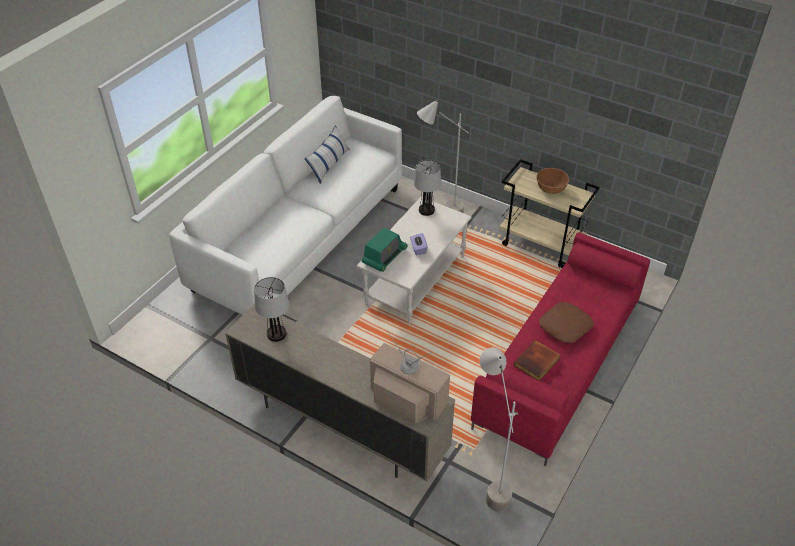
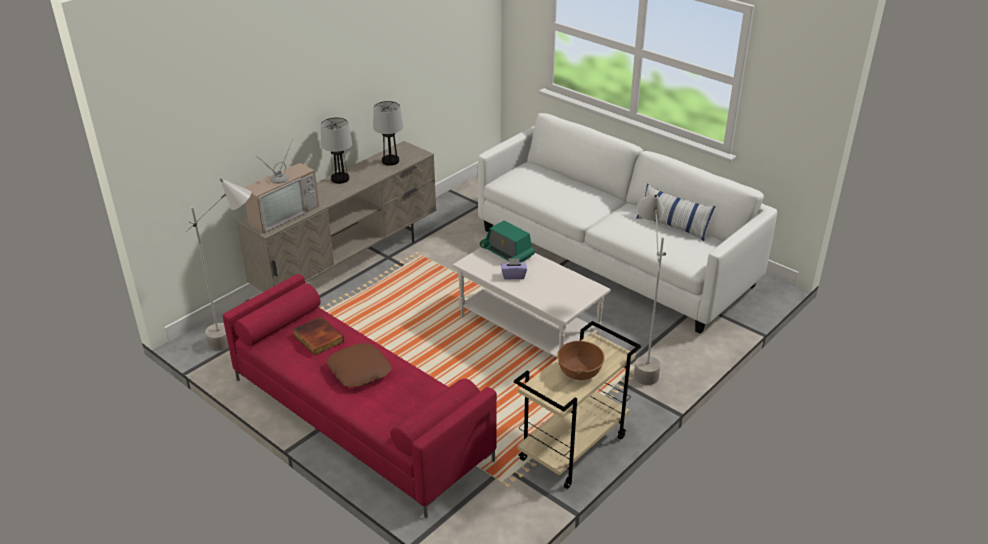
camera: 100 degrees right, 10 degrees down
(426, 210) = (582, 289): table lamp -> table lamp (340, 179)

